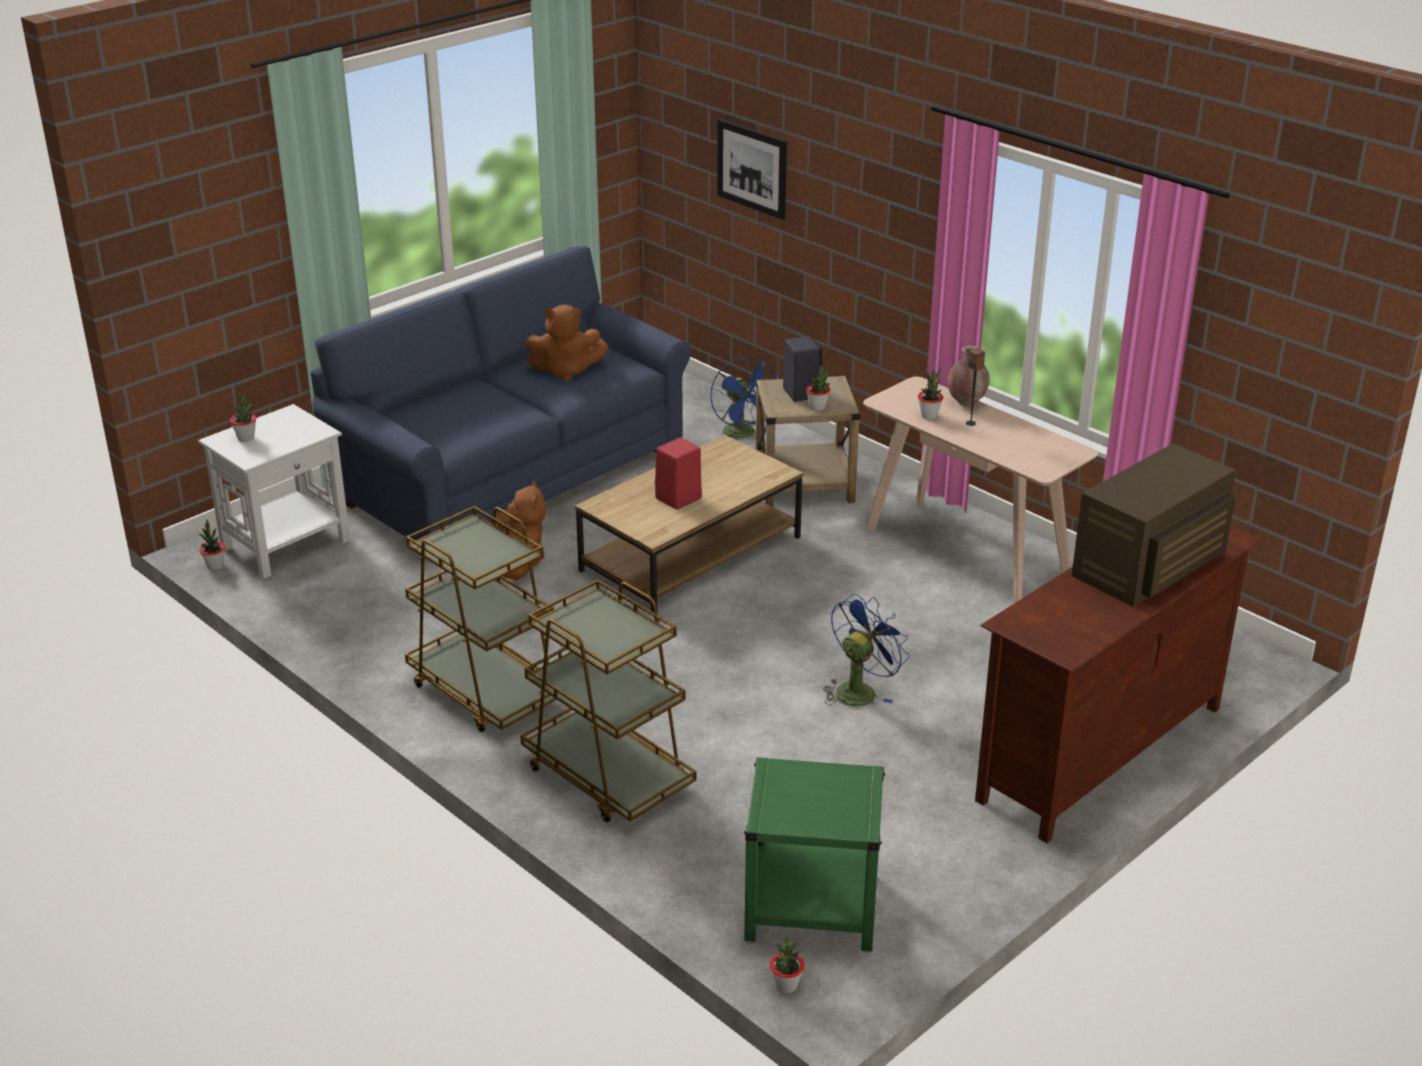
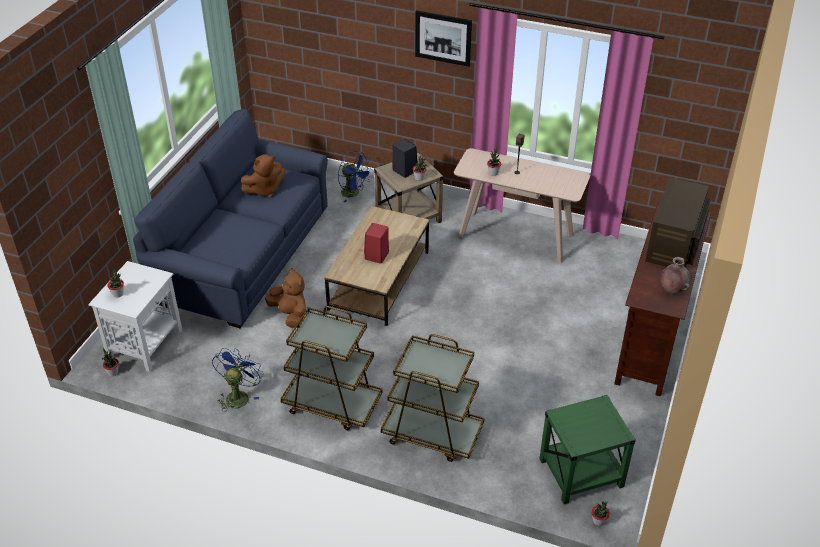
camera: 25 degrees left, 10 degrees up
(752, 168) = (335, 43): picture -> picture (443, 38)
(860, 690) = (520, 338): blue fan -> blue fan (238, 395)
(966, 402) = (505, 159): brown vase -> brown vase (672, 290)

